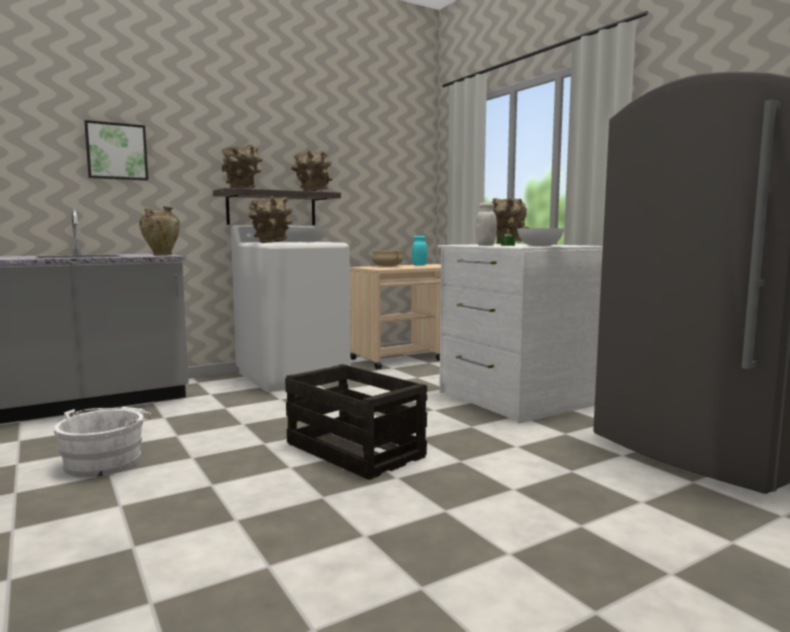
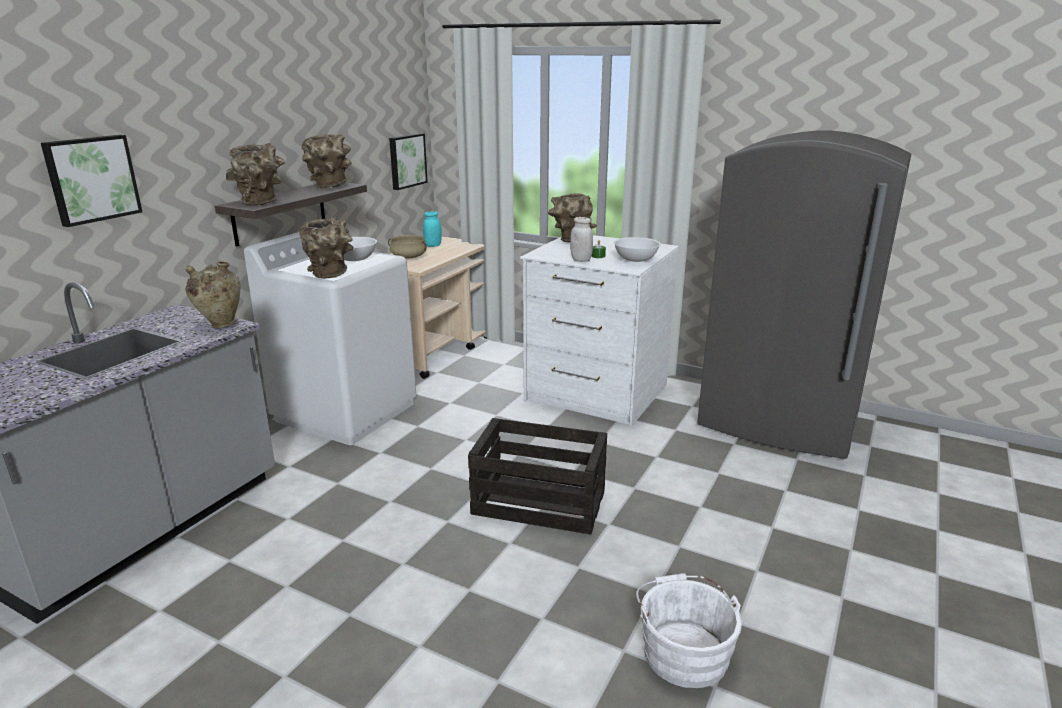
camera: 30 degrees left, 15 degrees up
(106, 461) = (320, 601): white bucket -> white bucket (683, 650)
(407, 194) = (406, 161): none -> picture

